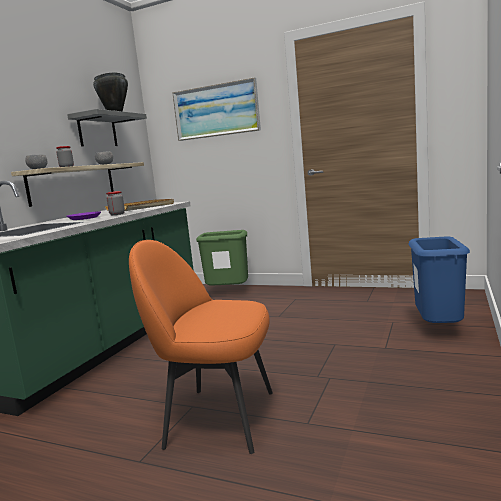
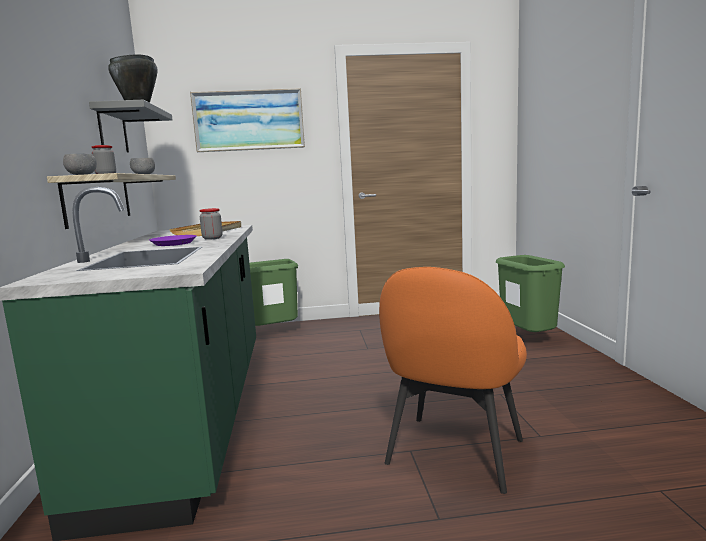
camera: 30 degrees left, 0 degrees up
(217, 418) = (453, 454): orange chair -> orange chair turned 45 degrees counterclockwise
(439, 330) = (528, 339): blue trash can -> green trash can

